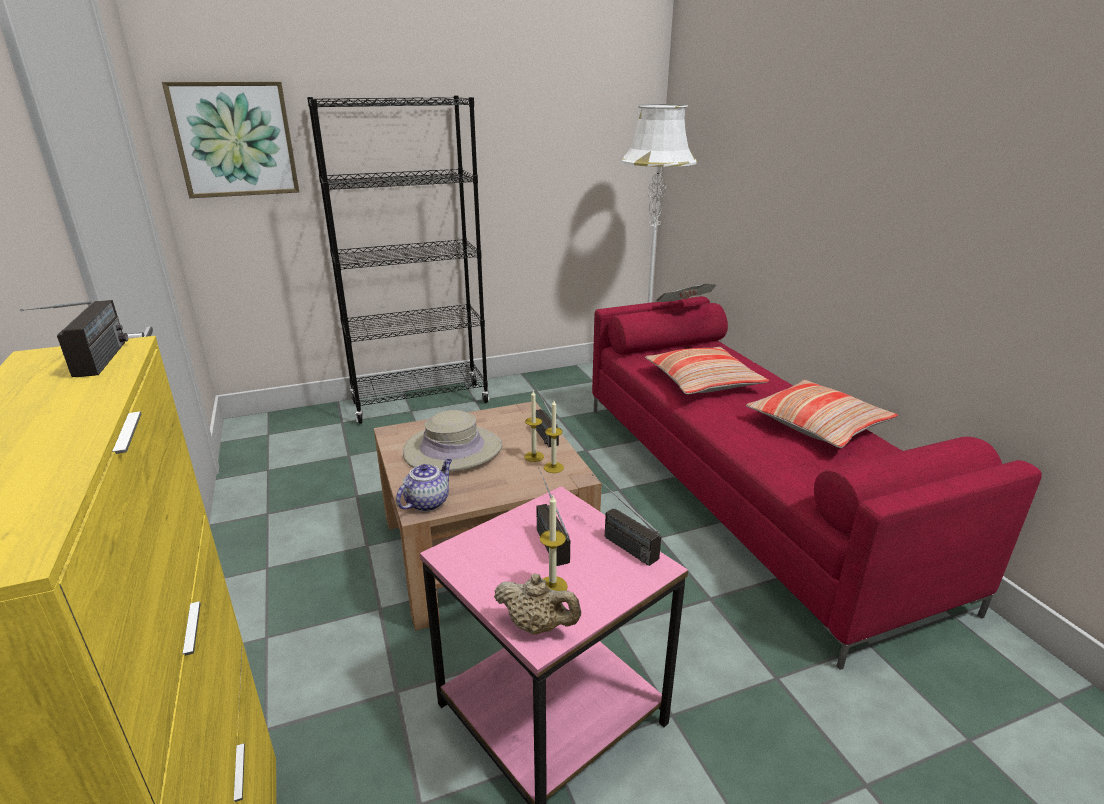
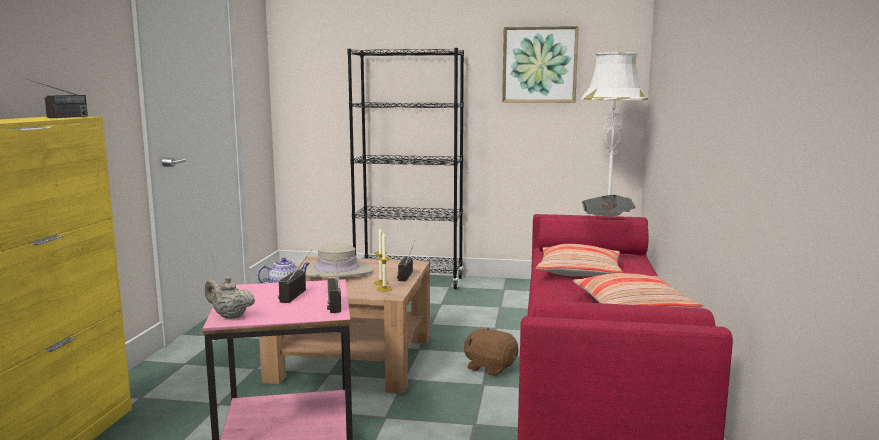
camera: 30 degrees right, 15 degrees down
(235, 139) = (315, 77): picture -> picture (539, 65)
(537, 626) = (229, 316): beige teapot -> beige teapot turned 150 degrees clockwise
(552, 586) = (263, 307): candle -> none
(640, 510) = (490, 367): none -> brown plush toy

